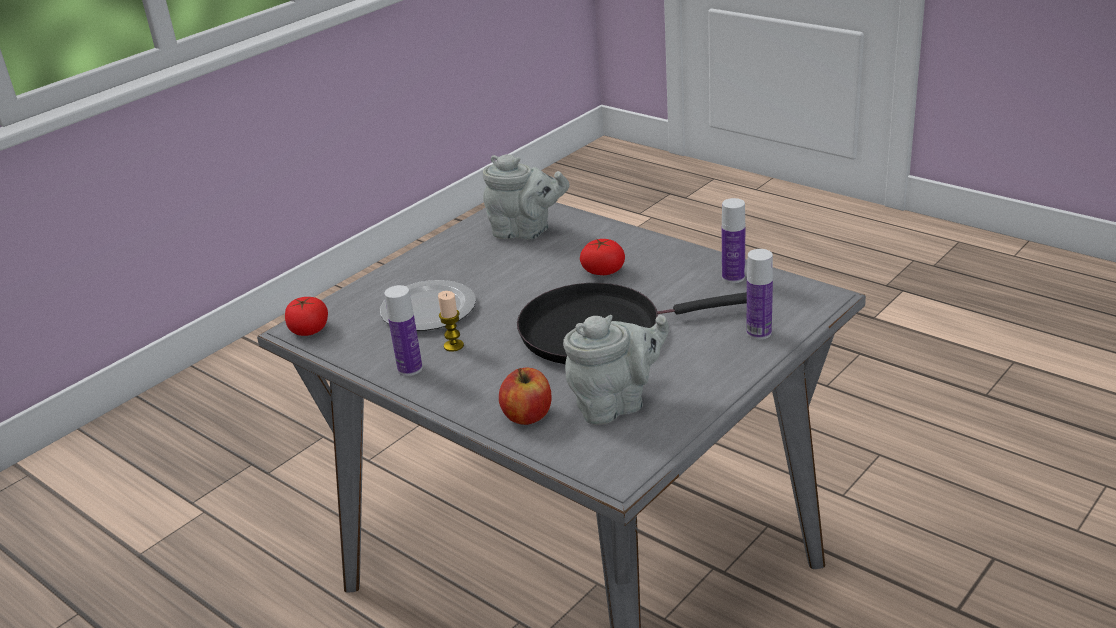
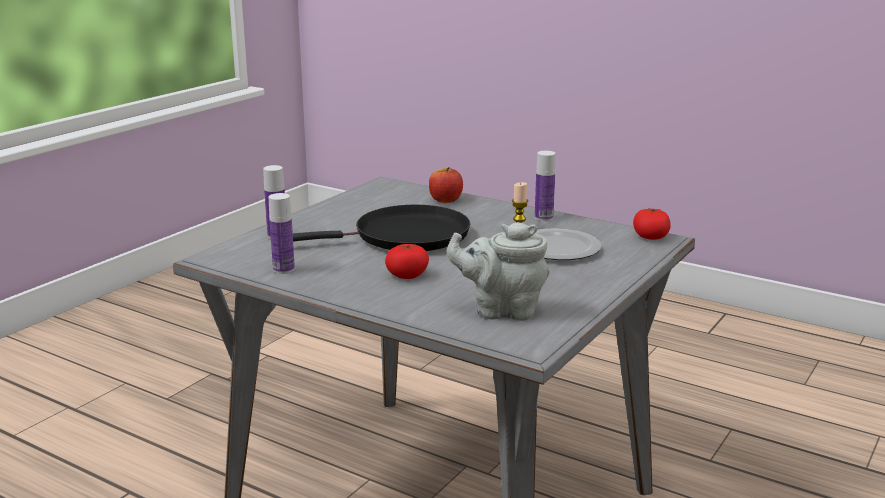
camera: 170 degrees right, 10 degrees down
(615, 404) = (388, 204): grey teapot -> none

